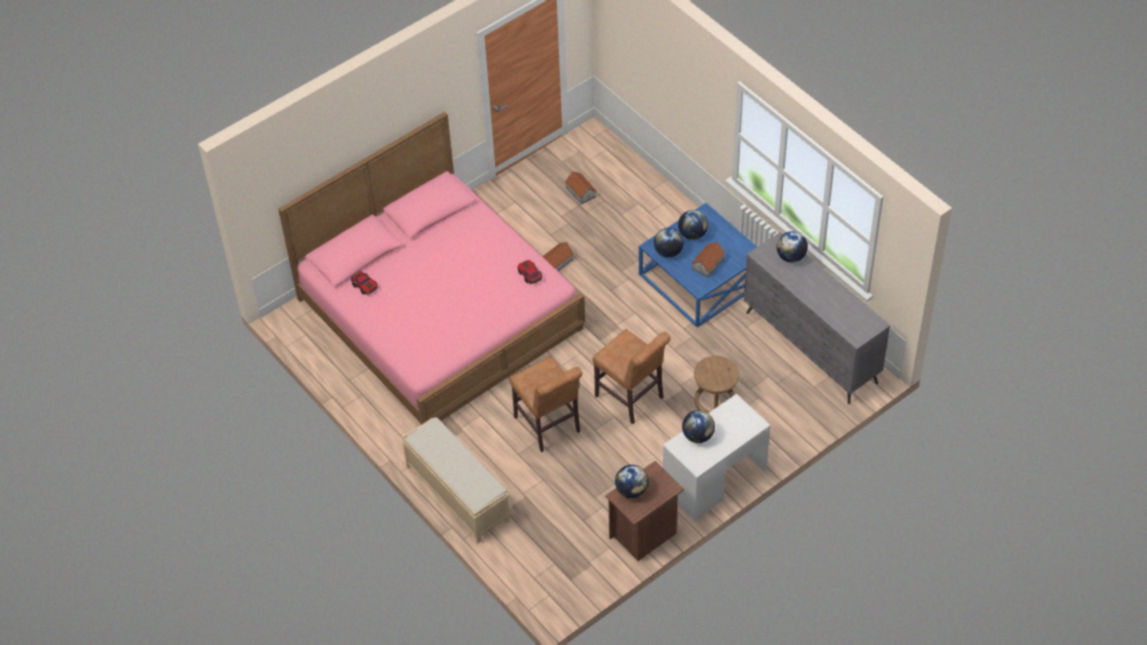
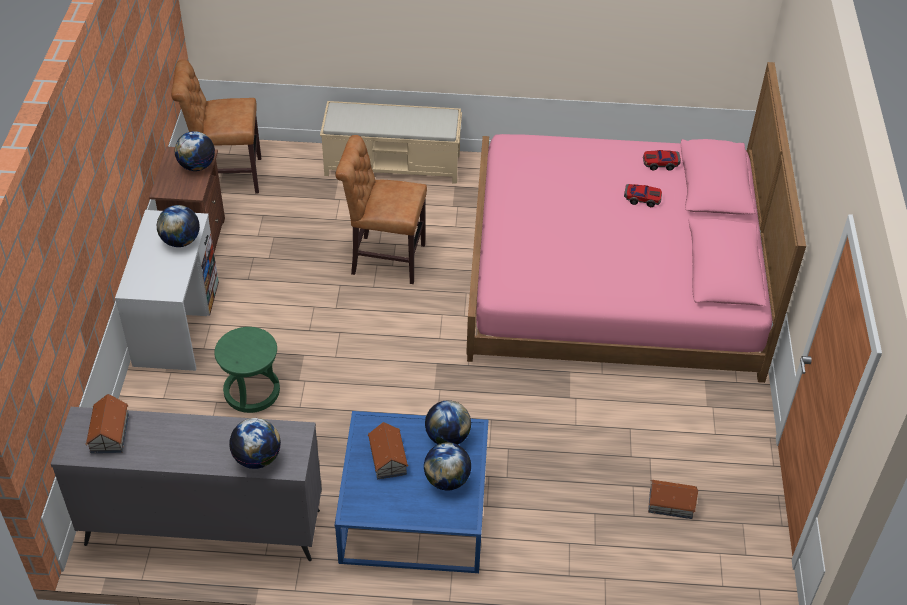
camera: 130 degrees right, 5 degrees down
(530, 275) = (536, 277): toy car -> toy car (642, 198)
(556, 262) = (583, 404): toy house -> toy house (110, 433)
(631, 399) = (338, 334): brown chair -> brown chair (225, 176)
(715, 401) = (251, 391): brown stool -> green stool

